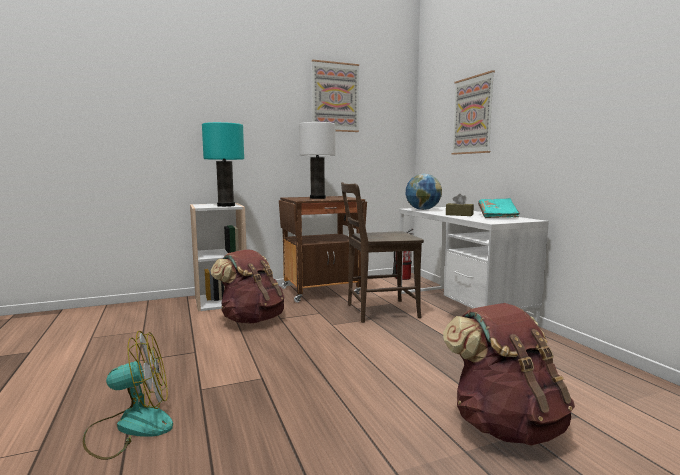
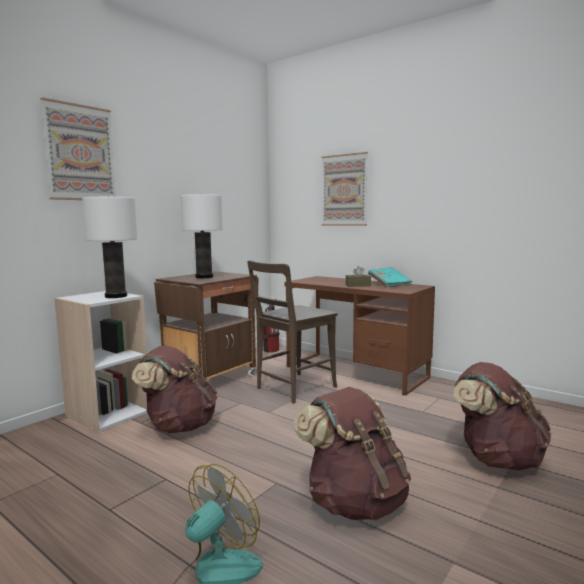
camera: 30 degrees left, 0 degrees up
(225, 205) = (115, 296): turquoise table lamp -> white table lamp
(301, 412) = (354, 502): none -> brown backpack
(335, 97) = (201, 163): picture -> picture (80, 153)
(422, 209) = (310, 281): globe -> none
(459, 309) = (355, 372): white desk -> brown desk

